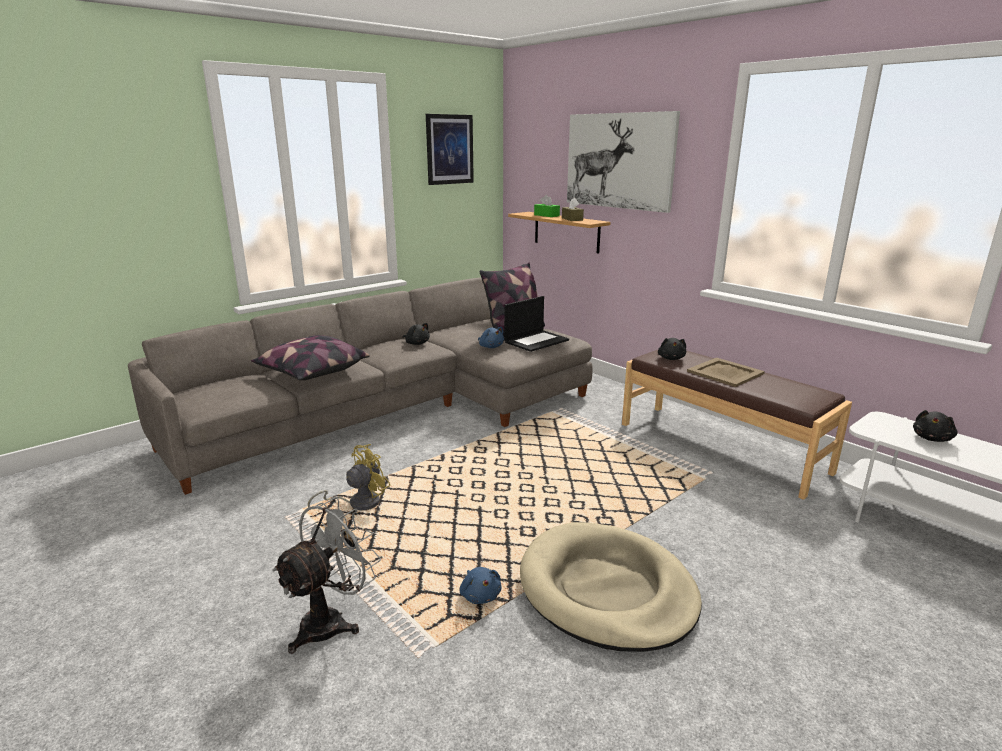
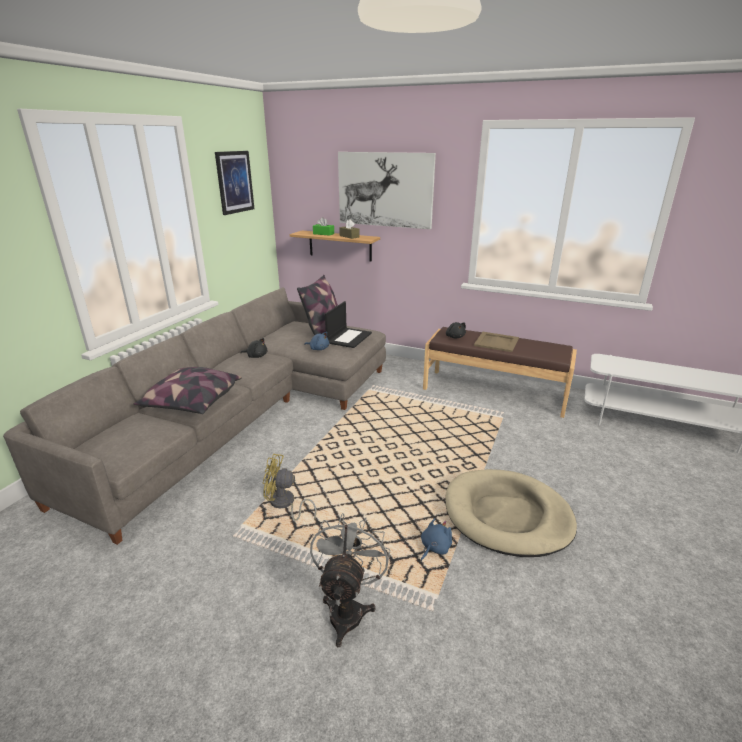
camera: 25 degrees left, 5 degrees up
(358, 503) = (285, 504): yellow fan -> yellow fan turned 105 degrees counterclockwise
(480, 595) = (434, 548): blue plush toy -> blue plush toy turned 90 degrees counterclockwise
(932, 438) = (634, 366): black plush toy -> none

